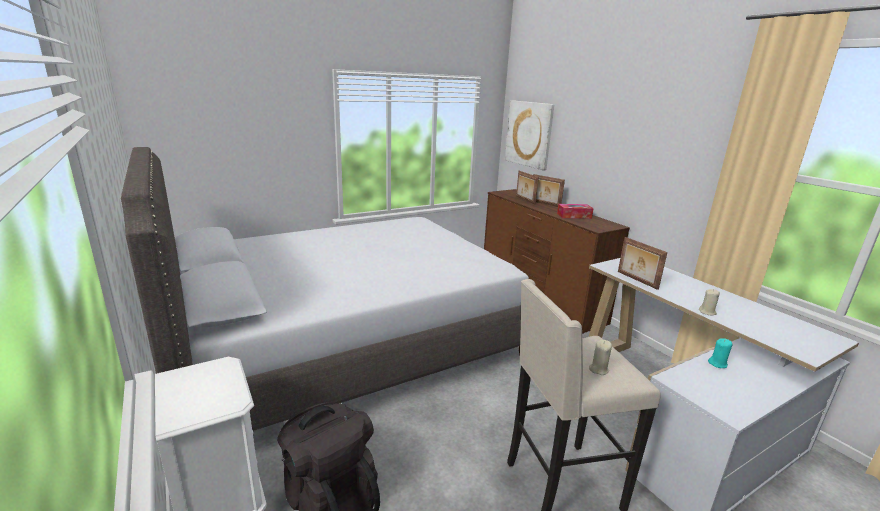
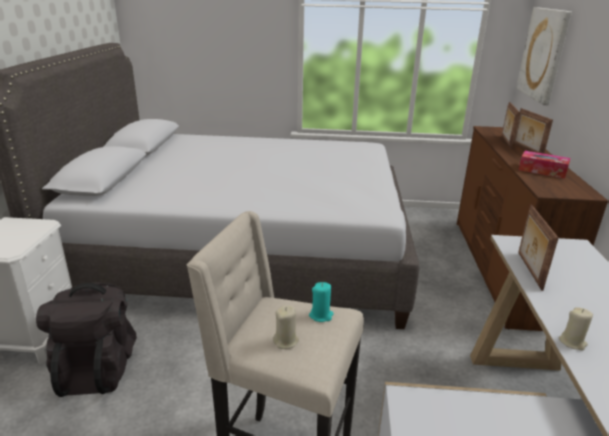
camera: 35 degrees right, 5 degrees up
(717, 364) = (512, 414): turquoise candle -> turquoise candle (321, 315)

